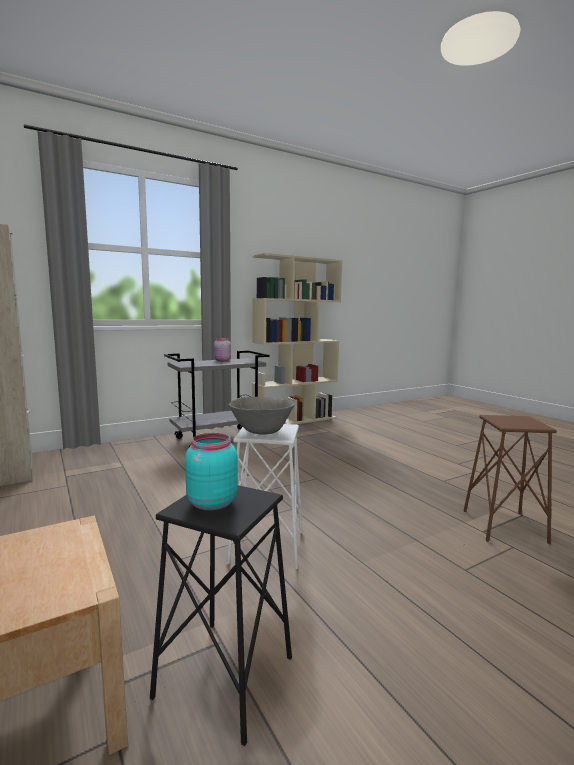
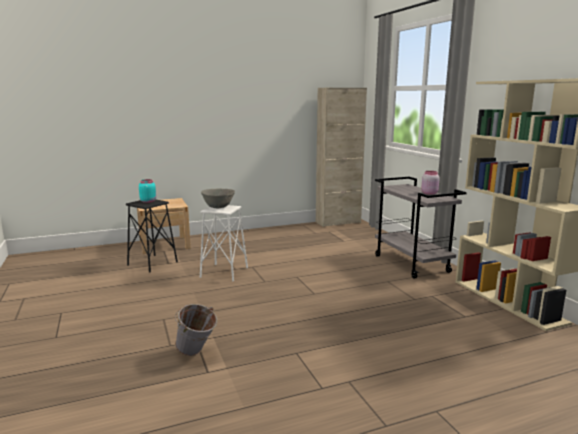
camera: 100 degrees right, 5 degrees up
(504, 526) = (196, 353): brown stool -> grey bucket

